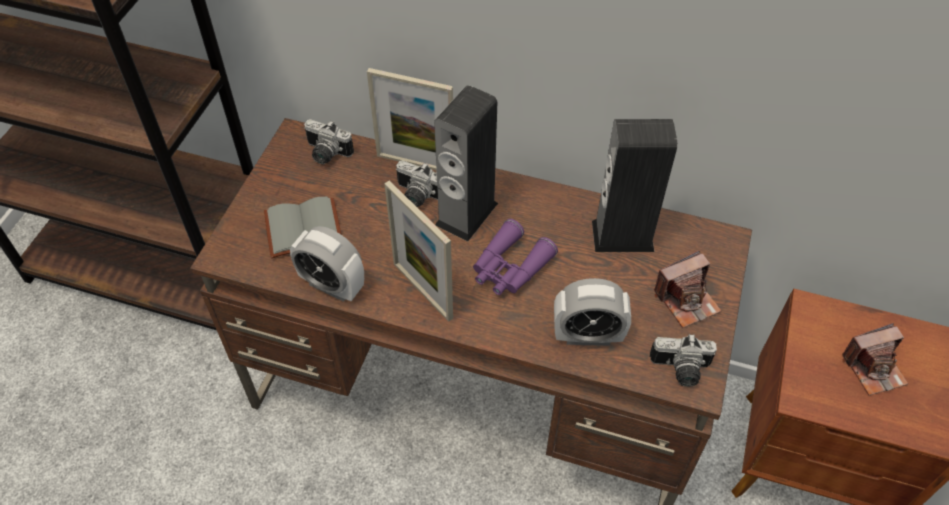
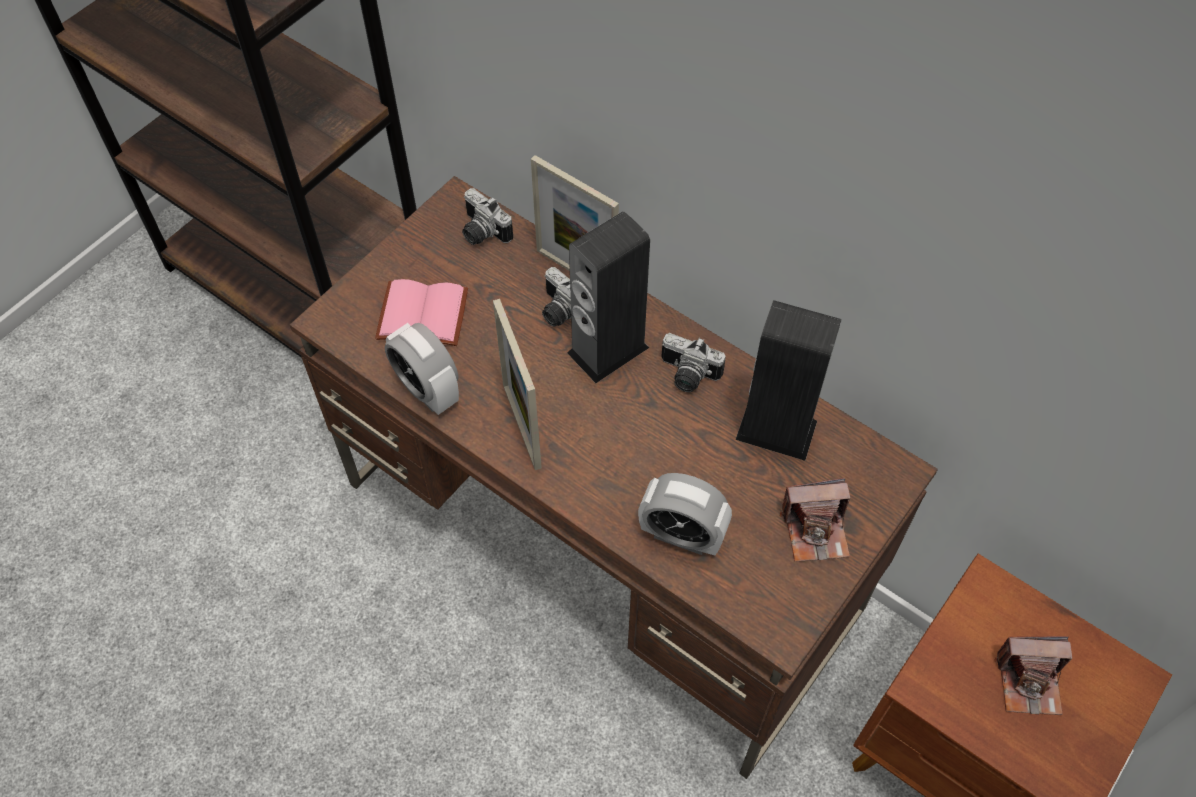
camera: 20 degrees right, 5 degrees up
(302, 231) = (420, 317): grey book -> pink book
(509, 268) = (629, 429): purple binoculars -> none
(680, 370) = (769, 610): camera -> camera (687, 376)

